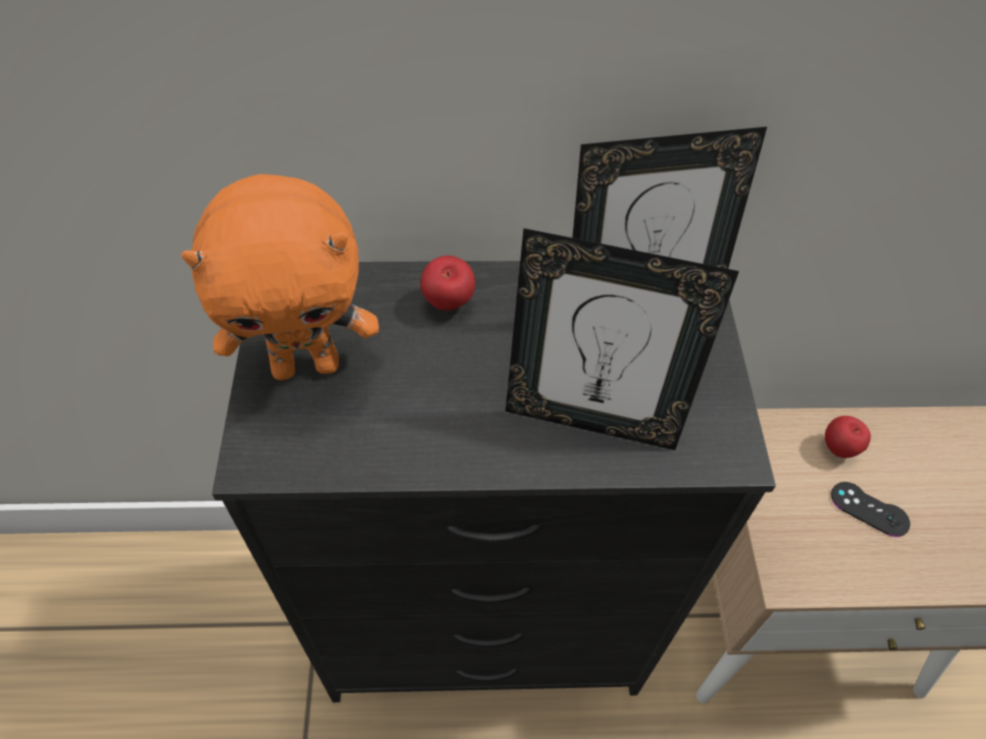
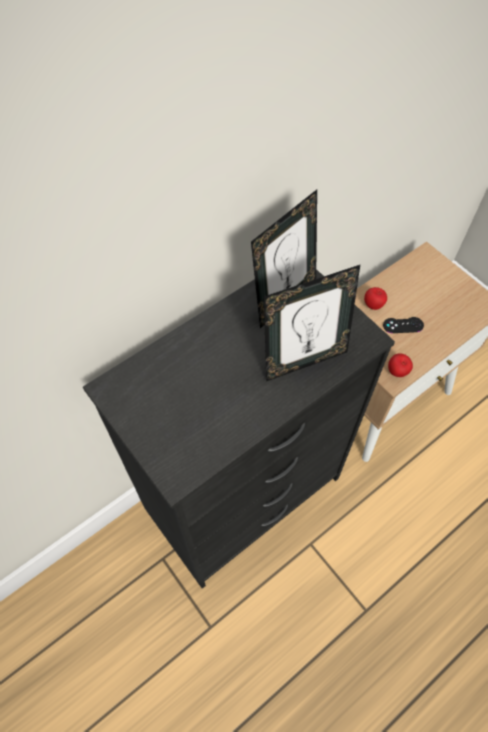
camera: 35 degrees left, 5 degrees up
(307, 364) = (158, 419): orange plush toy -> none
(448, 304) = (197, 347): apple -> apple (397, 372)

